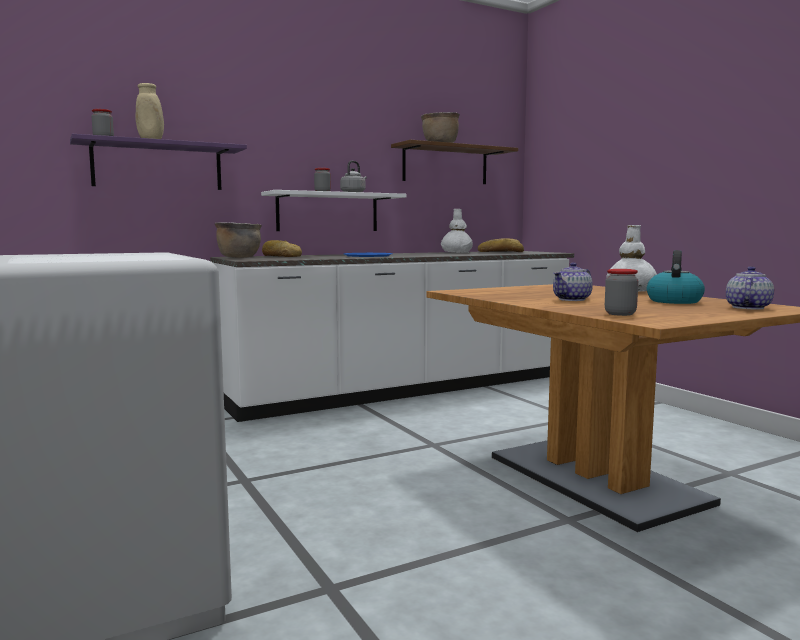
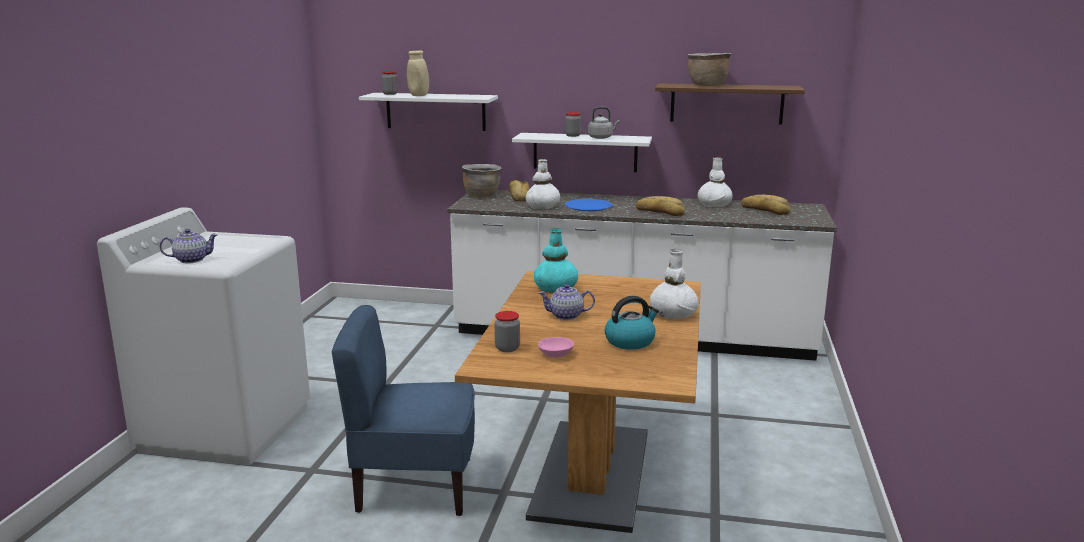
camera: 40 degrees right, 10 degrees up
(158, 166) = (435, 111): purple shelf -> white shelf
(329, 257) = (542, 207): none -> white vase
(436, 254) = (660, 212): none -> bread
(482, 551) = (415, 486): none -> blue chair
(494, 293) = (555, 288): none -> turquoise vase
(667, 311) = (557, 354): none -> pink bowl
(747, 307) = (637, 369): teapot -> teapot (191, 260)

